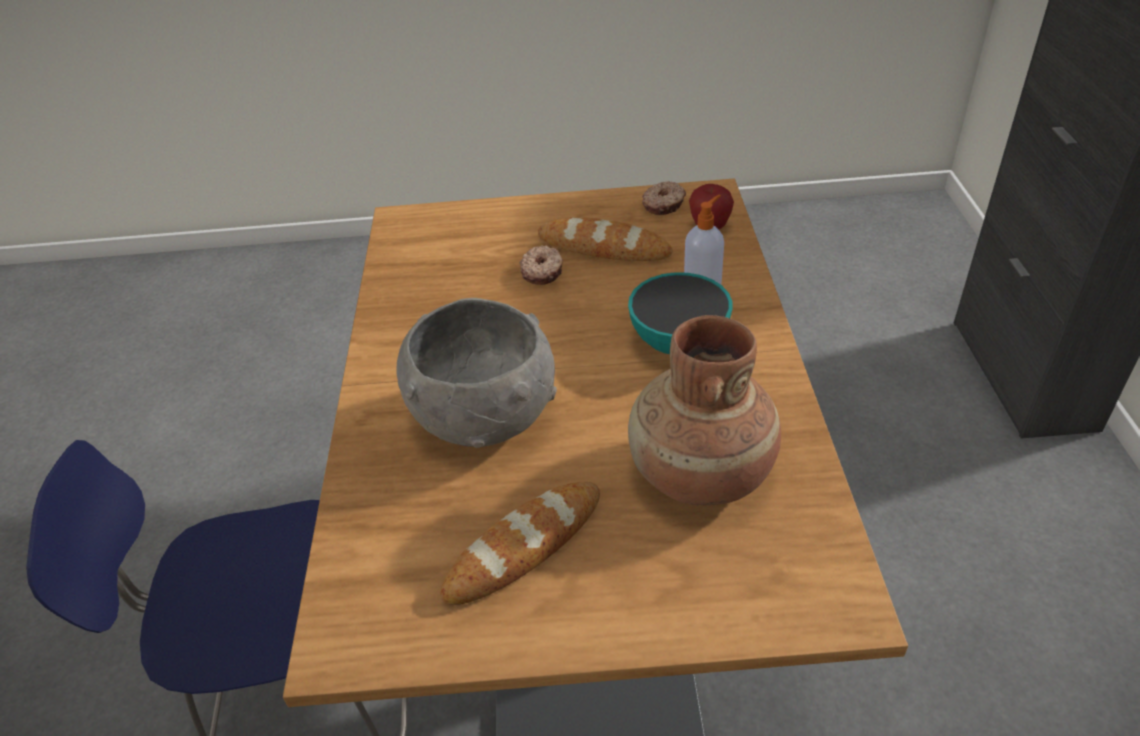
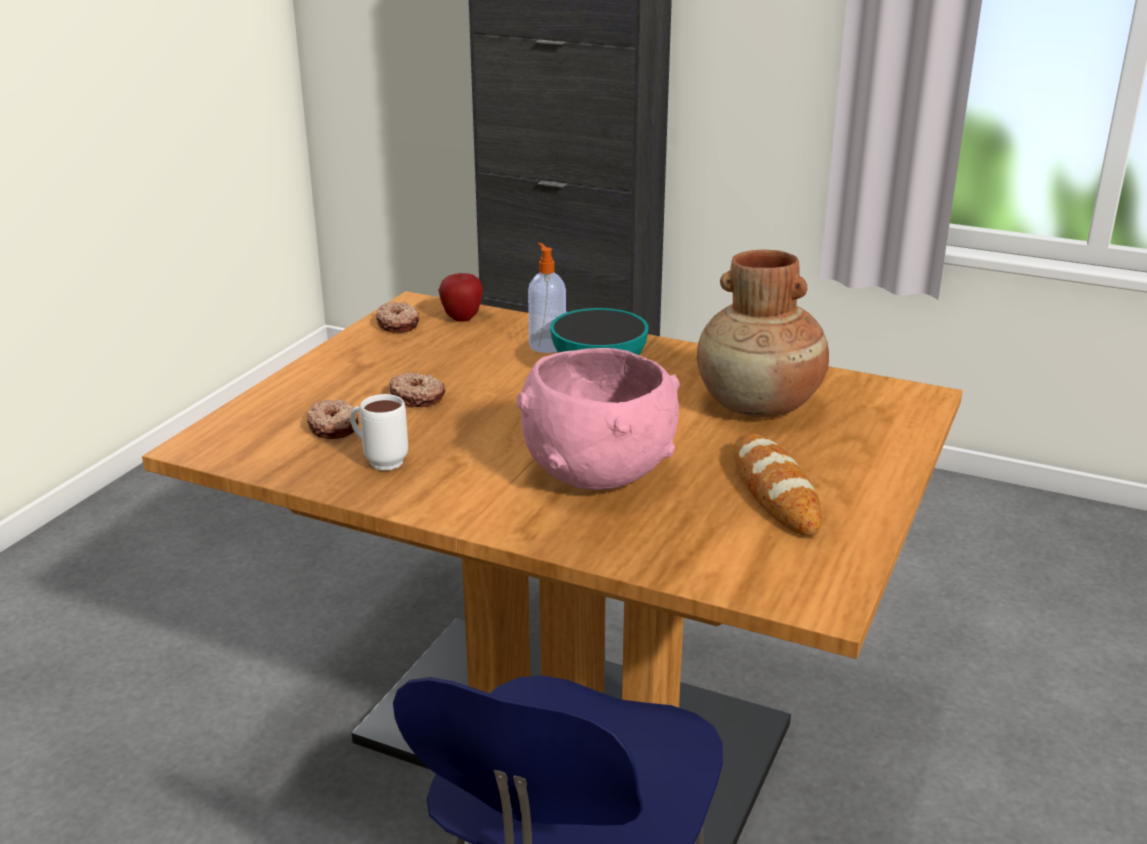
camera: 65 degrees left, 15 degrees down
(429, 300) = (379, 461): none -> white mug
(466, 258) = (334, 427): none -> donut
(485, 418) = (598, 472): grey bowl -> pink bowl
(604, 247) = (422, 363): bread -> none

